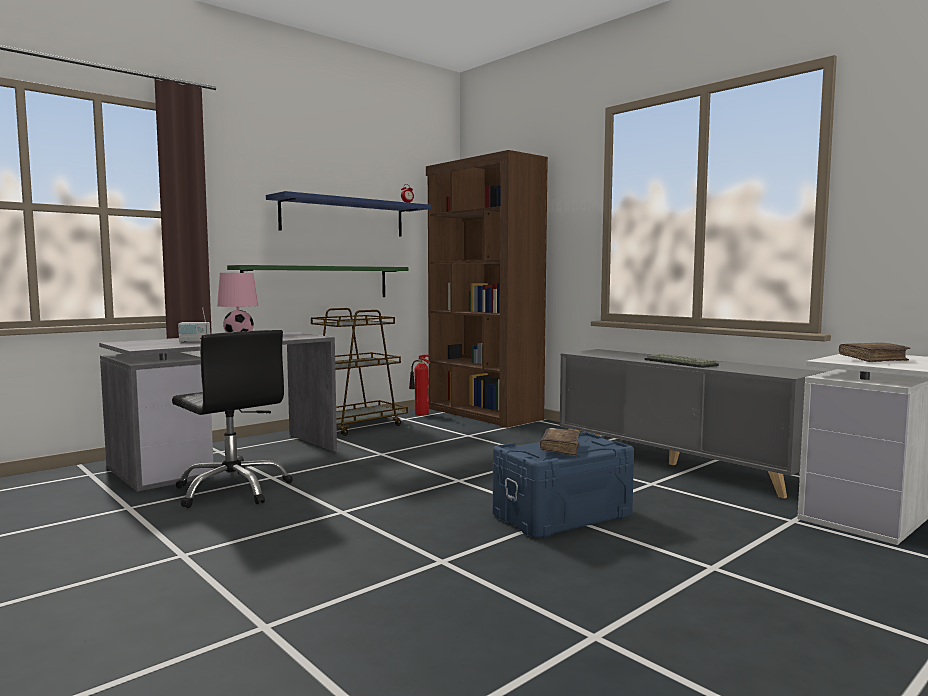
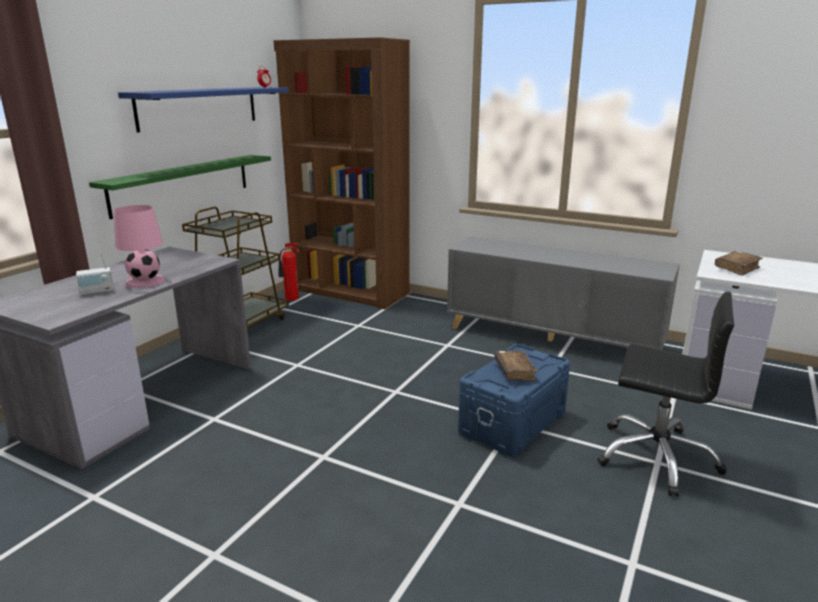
camera: 20 degrees left, 15 degrees up
(233, 490) = (188, 446): black office chair -> black office chair (656, 456)
(681, 362) = (564, 259): keyboard -> none

